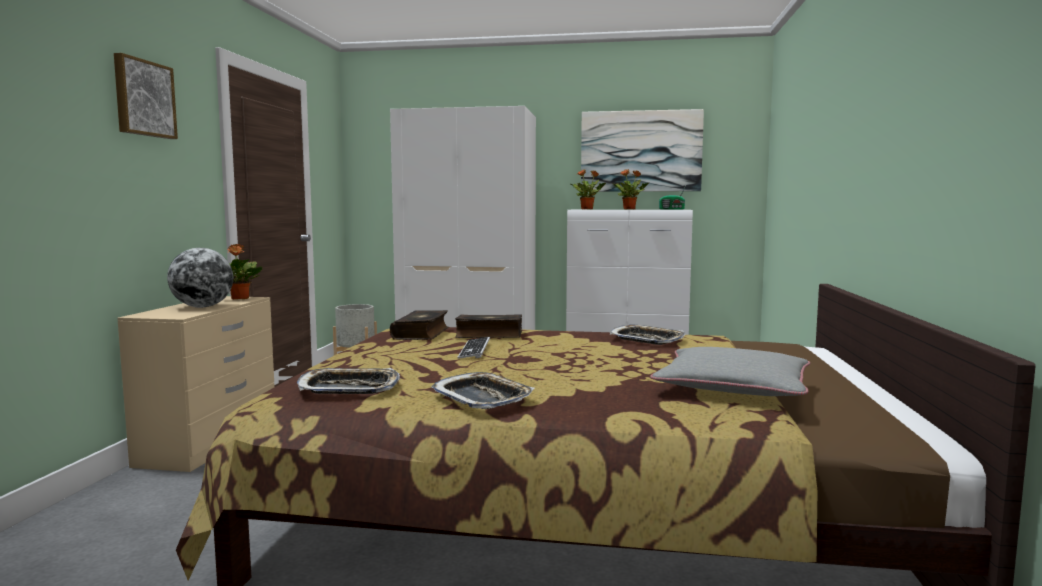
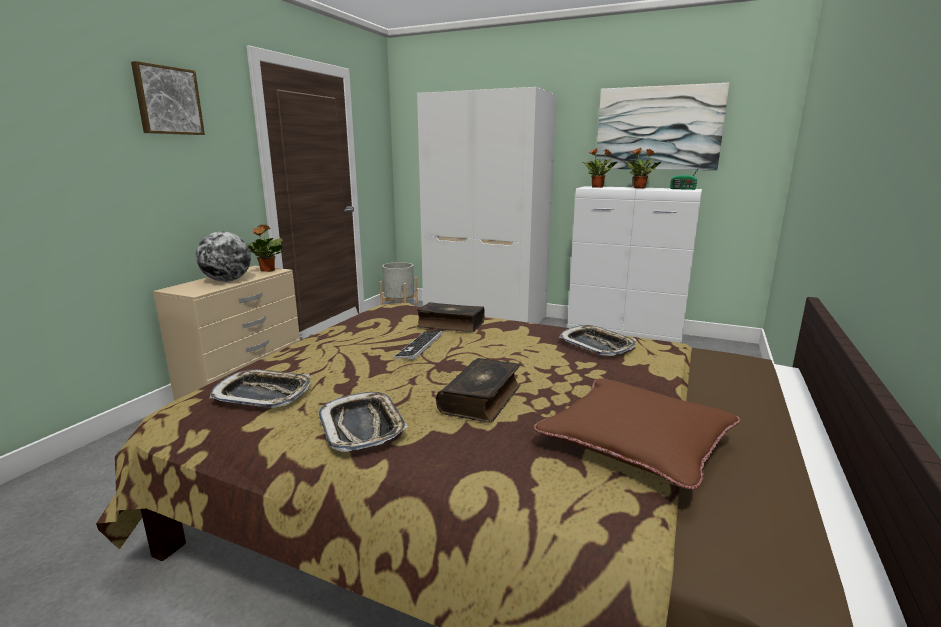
camera: 15 degrees right, 10 degrees up
(422, 334) = (394, 318): book -> book (482, 399)
(732, 386) = (636, 440): grey pillow -> brown pillow

